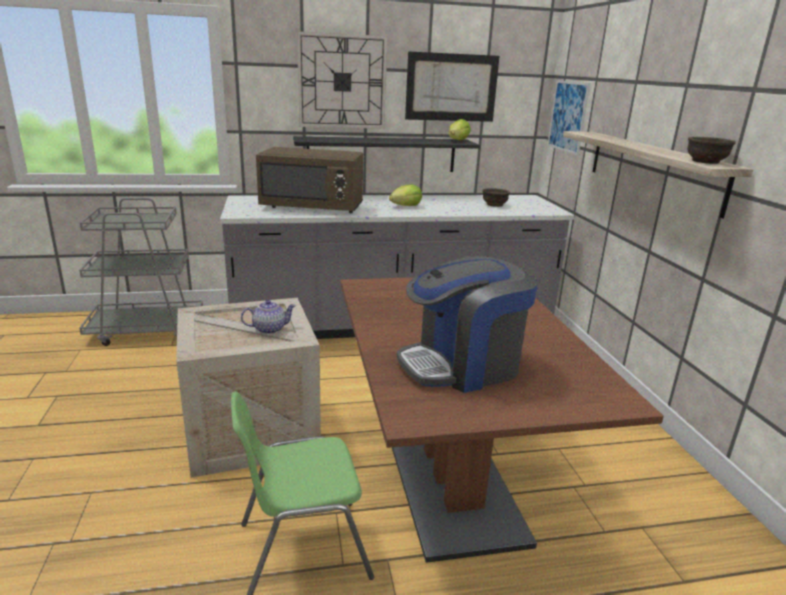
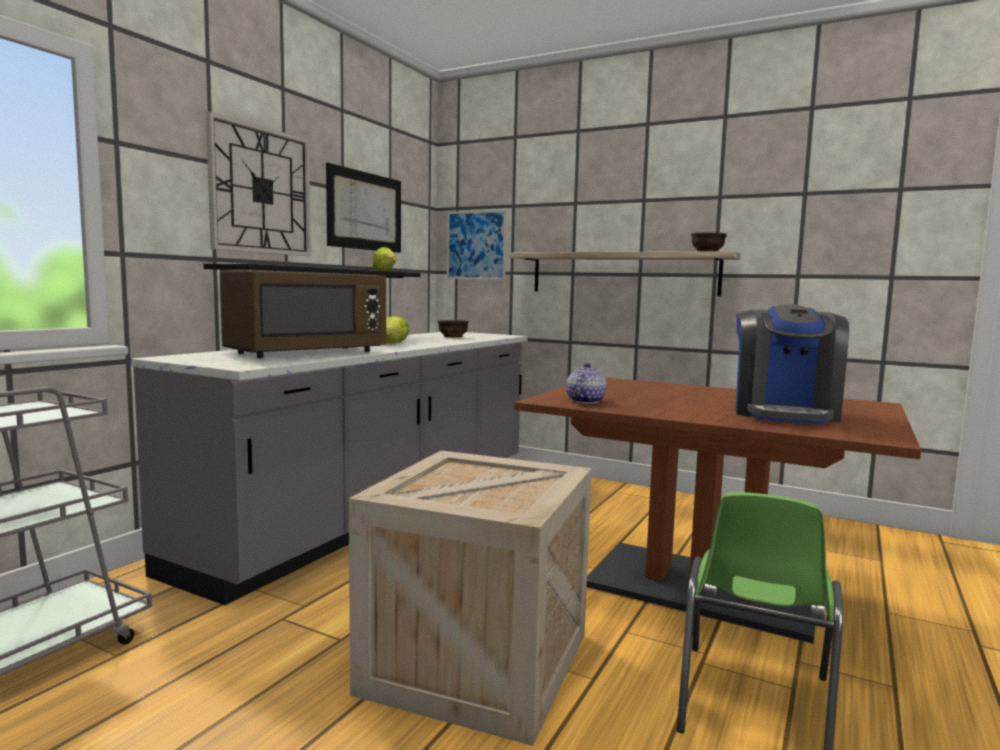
camera: 50 degrees left, 15 degrees down
(269, 329) = (511, 476): teapot -> teapot (585, 401)

